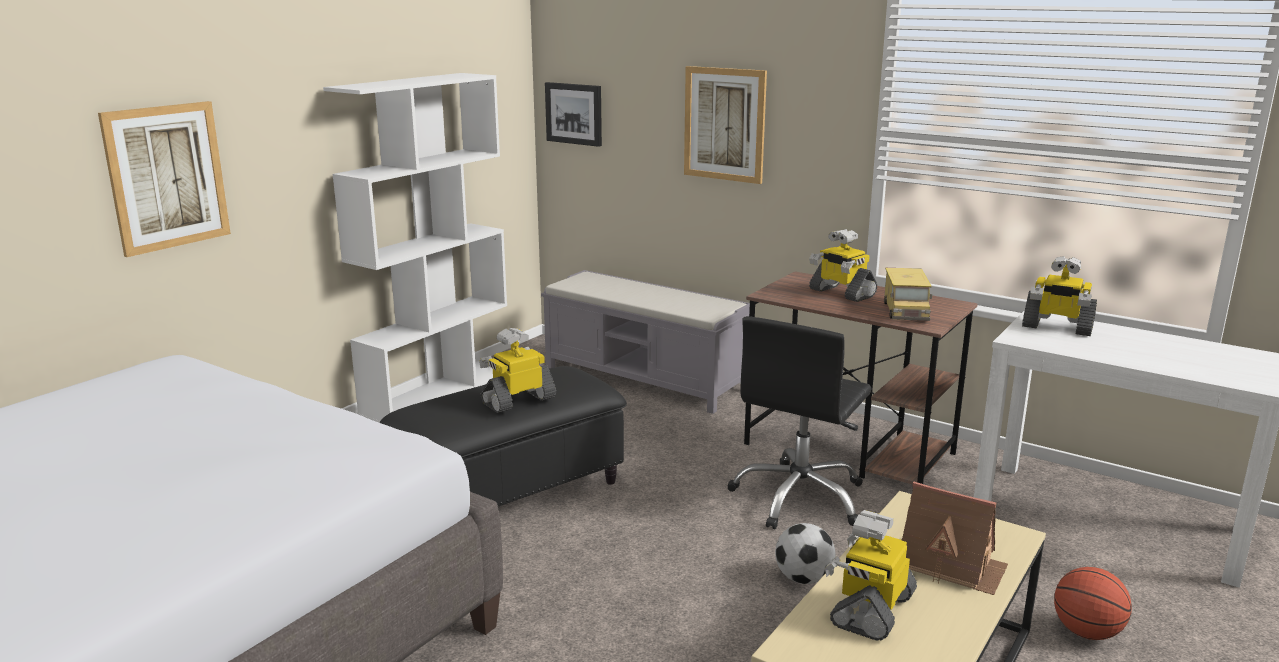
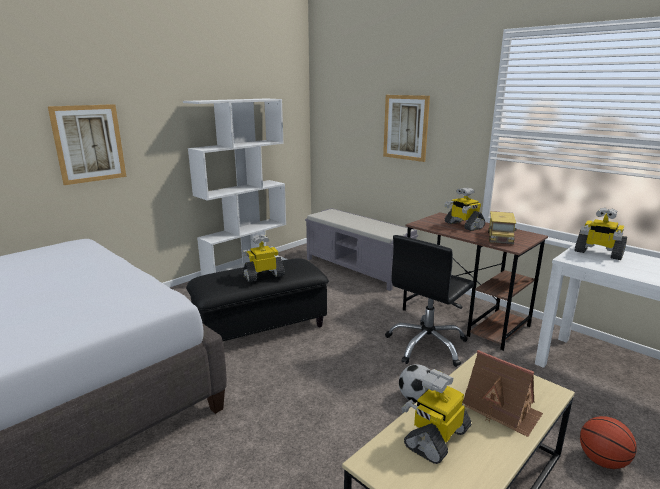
camera: 10 degrees right, 0 degrees up
(574, 113) = (329, 123): picture -> none

